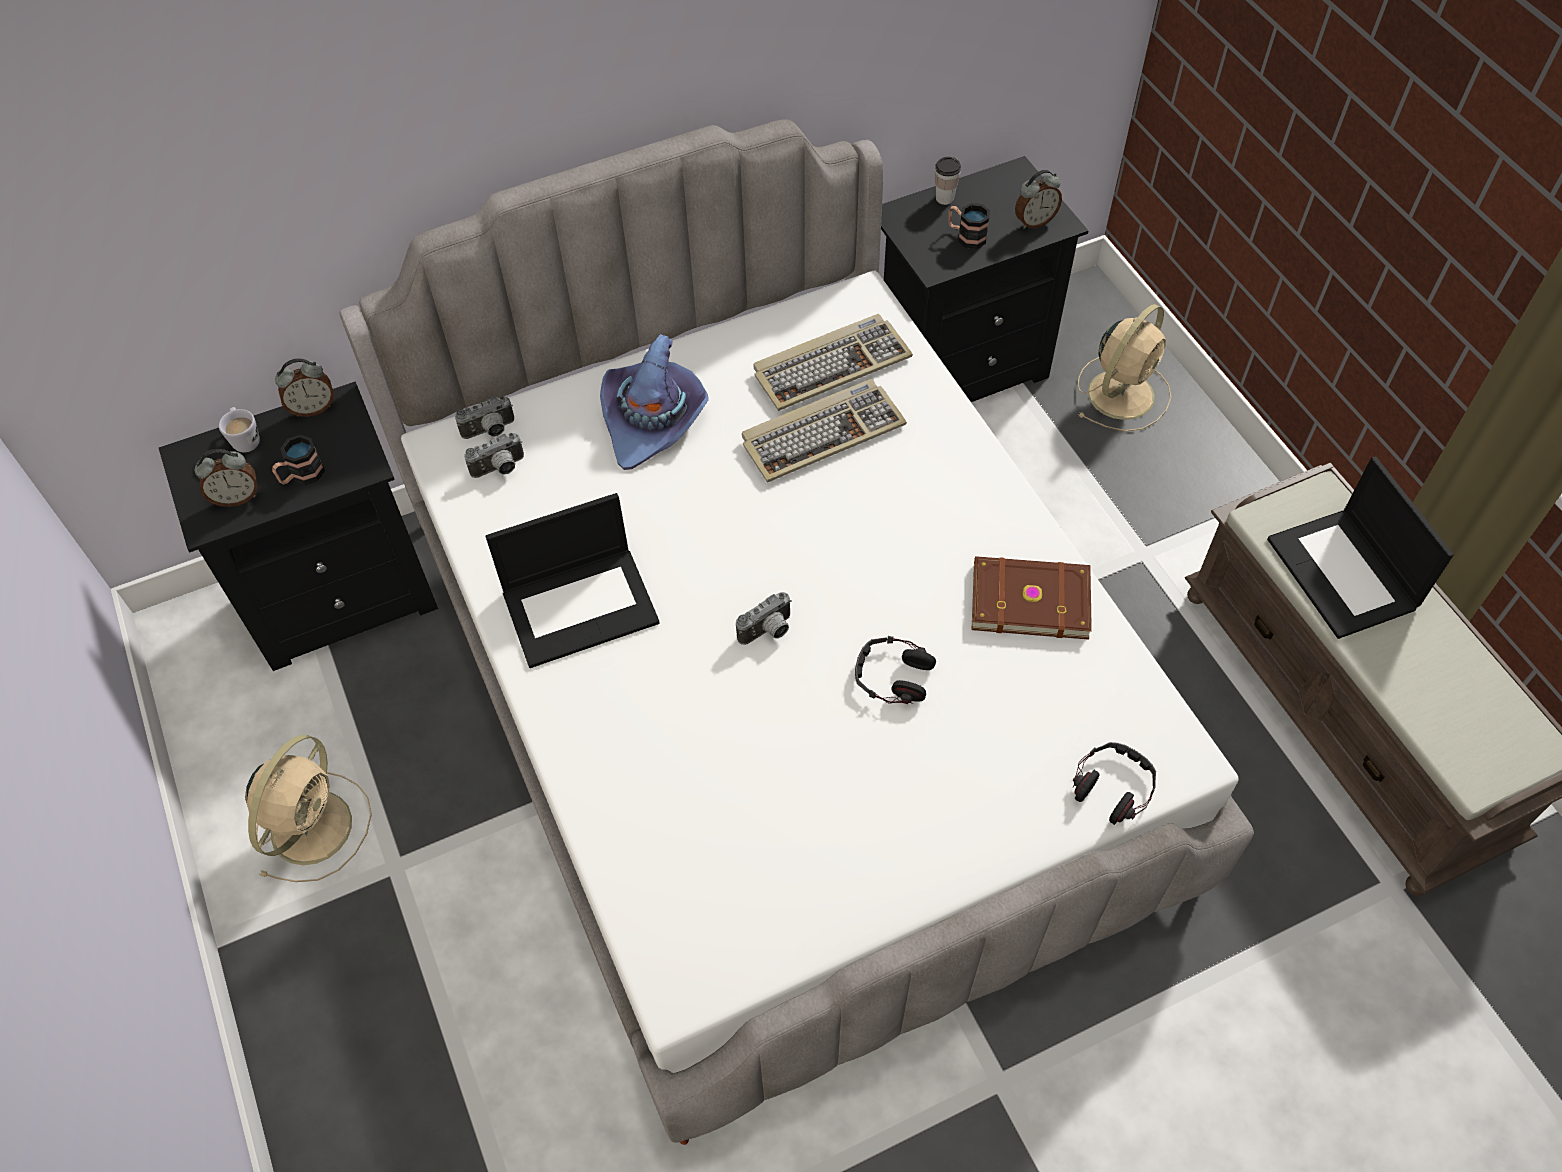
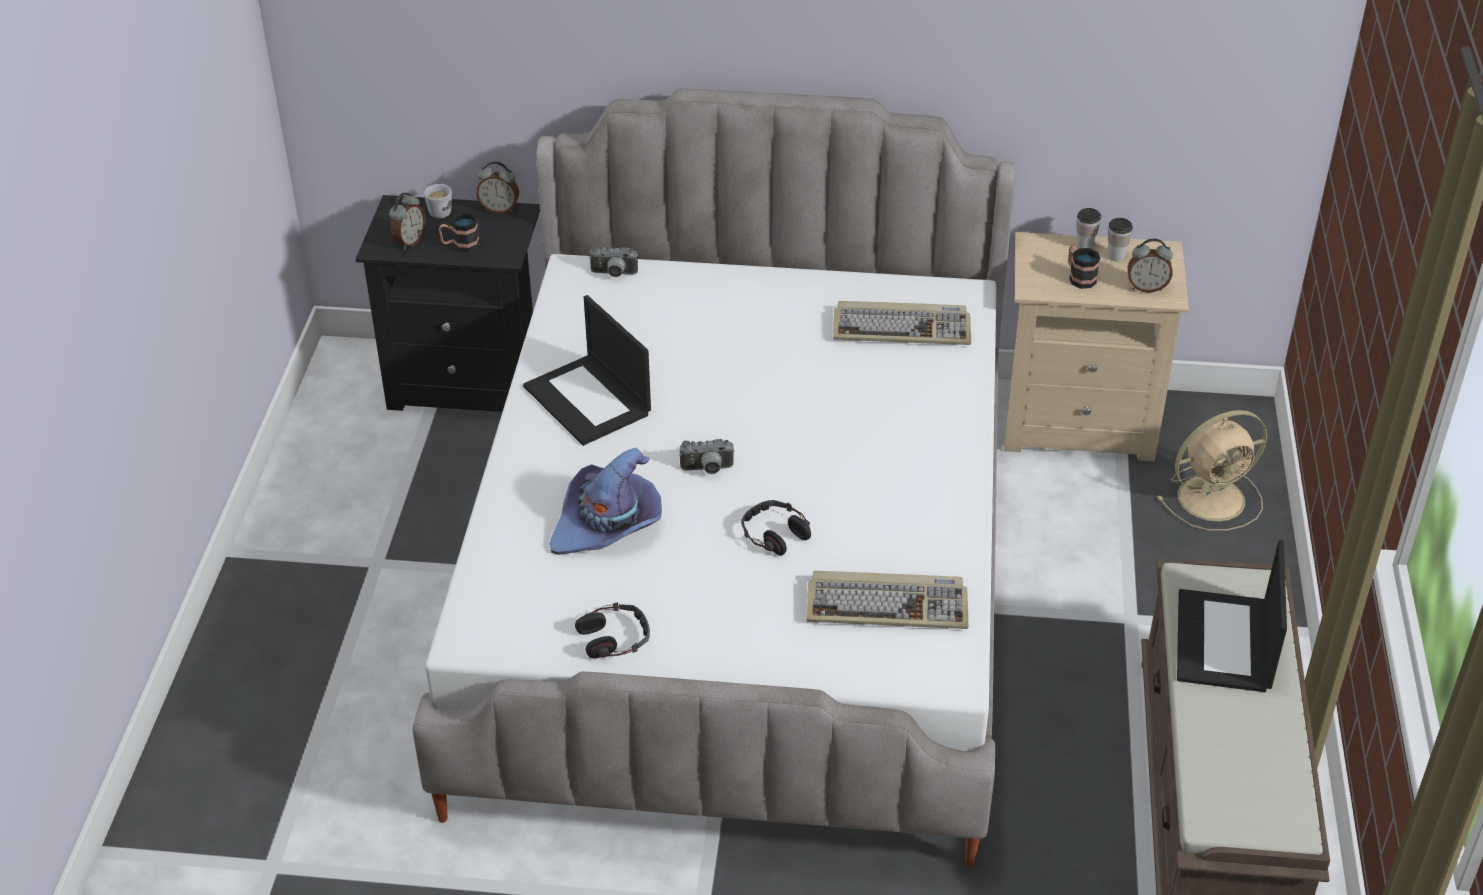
camera: 30 degrees right, 15 degrees down
(237, 497) = (409, 241): alarm clock -> alarm clock turned 75 degrees counterclockwise
(313, 824) = (342, 513): beige fan -> none
(500, 469) = (601, 299): camera -> none
(581, 605) = (589, 400): laptop -> laptop turned 45 degrees clockwise
(654, 419) = (737, 311): purple hat -> purple hat (608, 524)
(822, 433) = (856, 367): keyboard -> keyboard (888, 604)
(958, 367) = (1079, 423): black nightstand -> beige nightstand
(981, 197) = (1116, 256): none -> cup
(1029, 598) = (923, 531): brown book -> none
(1112, 786) = (880, 669): headphones -> headphones (614, 638)

